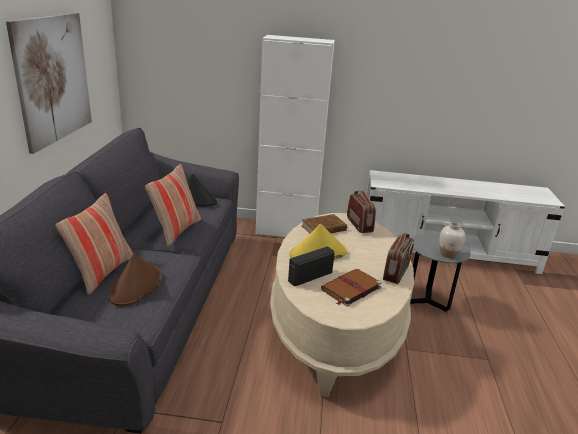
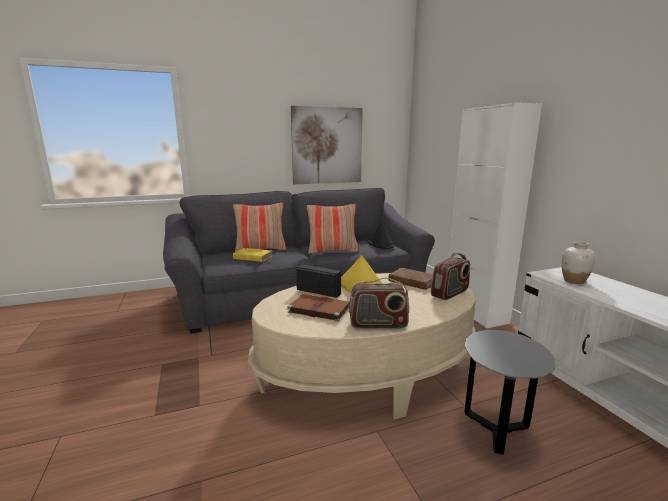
camera: 65 degrees right, 10 degrees down
(136, 286) = (253, 257): brown hat -> yellow book
(448, 254) = (497, 359): white vase -> white vase (574, 281)

